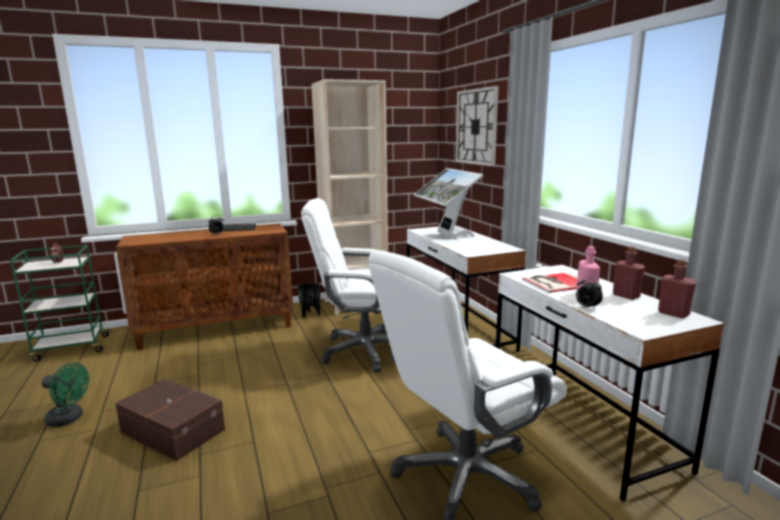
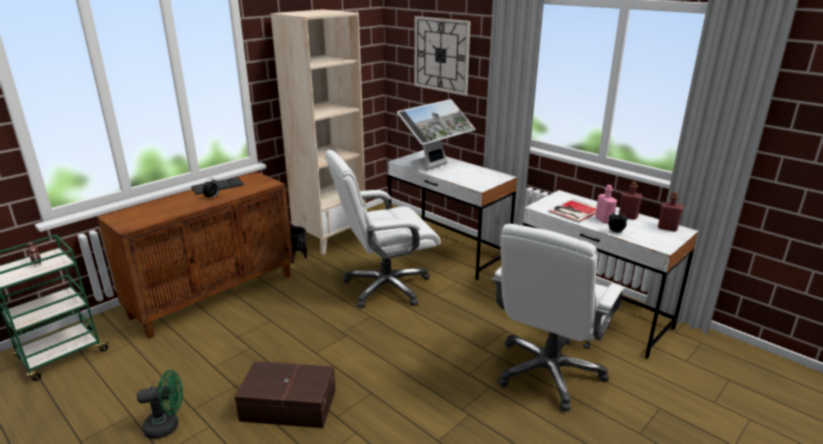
camera: 25 degrees left, 10 degrees up
(447, 236) = (435, 166): monitor -> monitor turned 90 degrees counterclockwise

